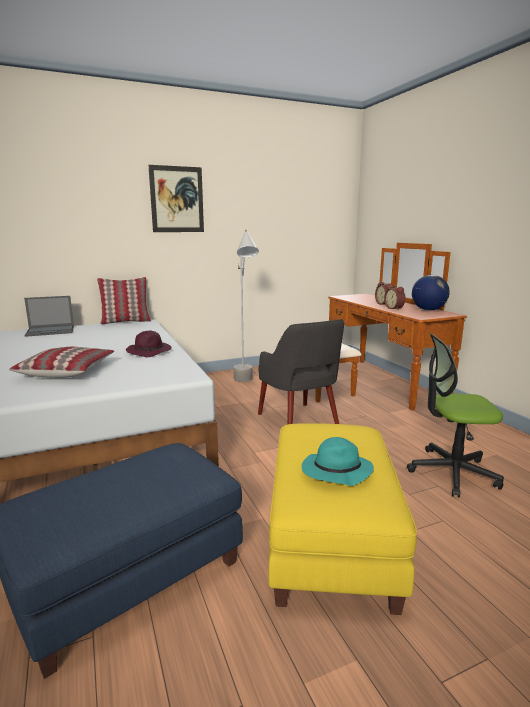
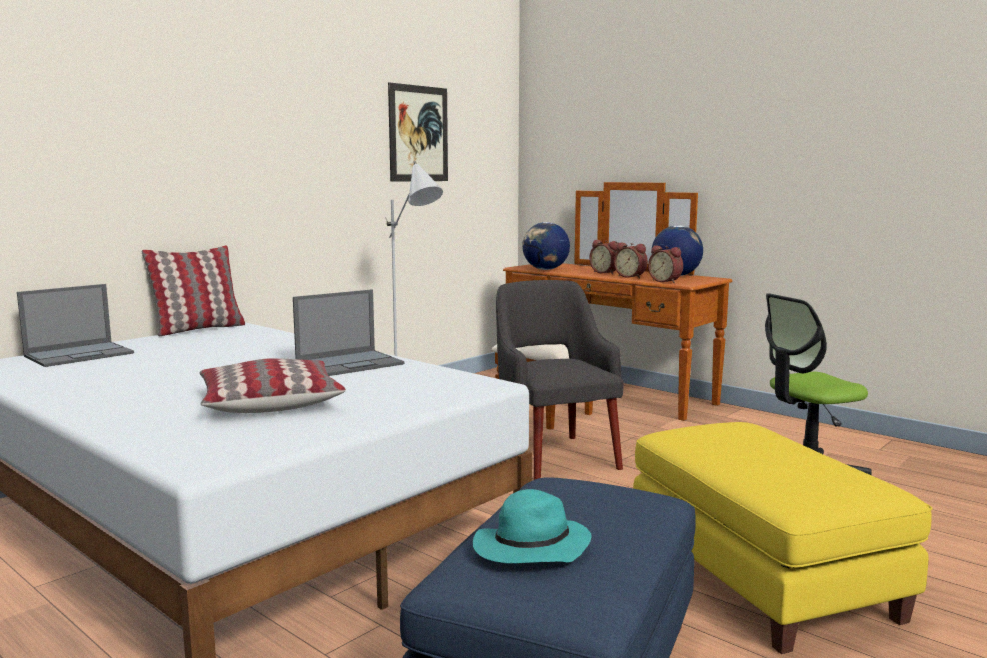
camera: 25 degrees left, 5 degrees down
(150, 352) = (350, 363): purple hat -> laptop
(177, 199) = (274, 108): picture -> picture (418, 134)
(298, 421) = (555, 456): grey armchair -> grey armchair turned 150 degrees counterclockwise
(335, 472) = (791, 467): turquoise hat -> turquoise hat (530, 549)
(350, 299) = (545, 269): none -> globe
(411, 314) = (666, 281): none -> alarm clock

